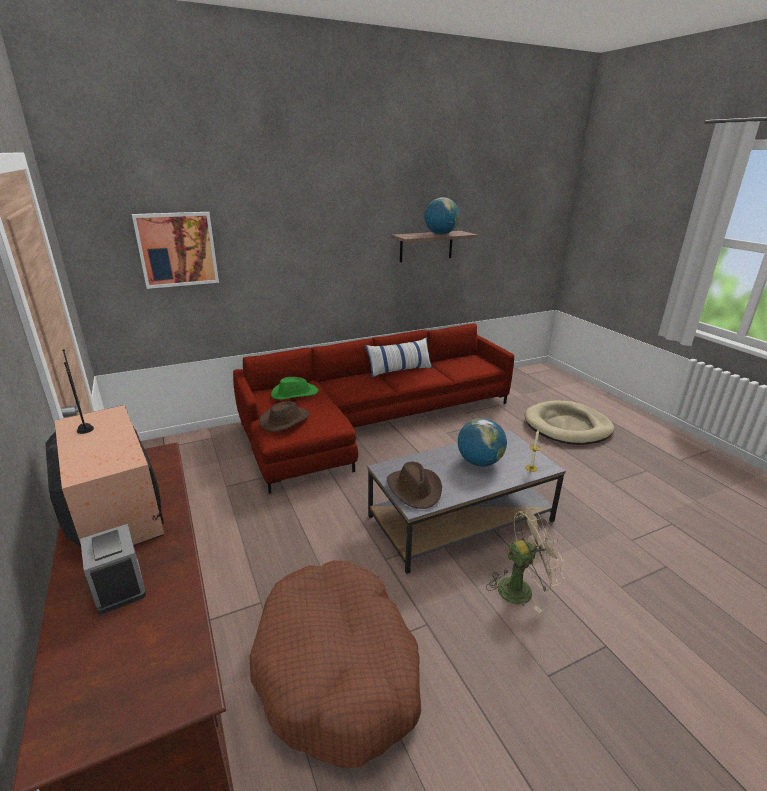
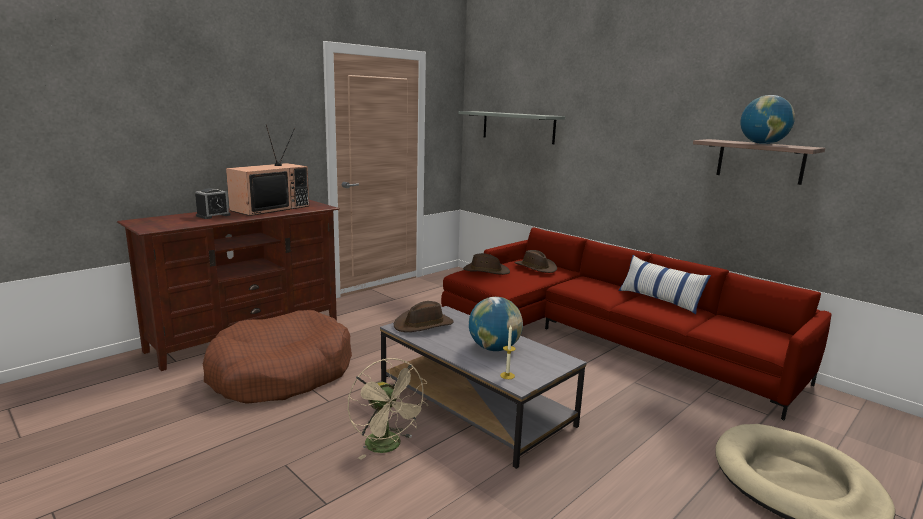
camera: 70 degrees right, 10 degrees down
(177, 249) = (518, 127): picture -> grey shelf
(294, 393) = (535, 267): green hat -> brown hat

